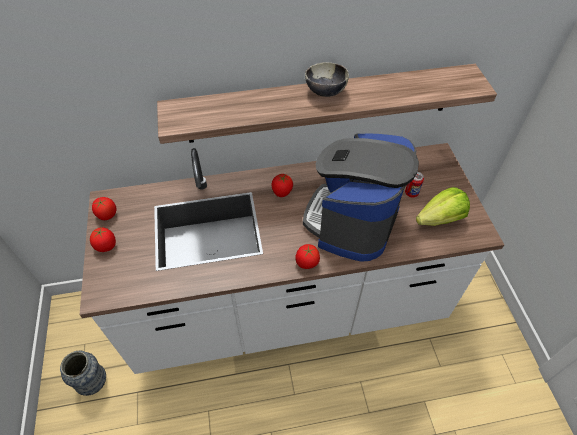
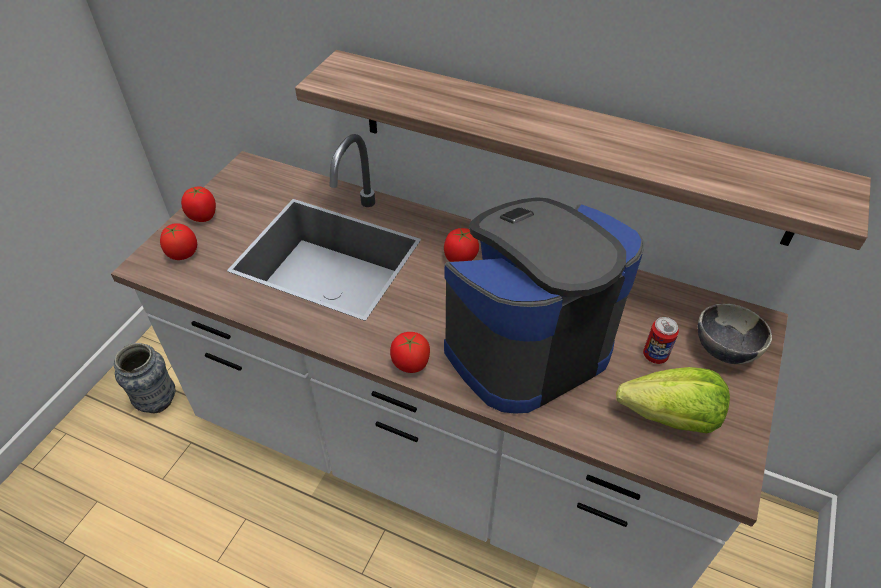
camera: 35 degrees right, 5 degrees down
(107, 215) = (235, 184): tomato -> tomato (183, 254)
(325, 92) = (563, 121): bowl -> bowl (724, 350)

